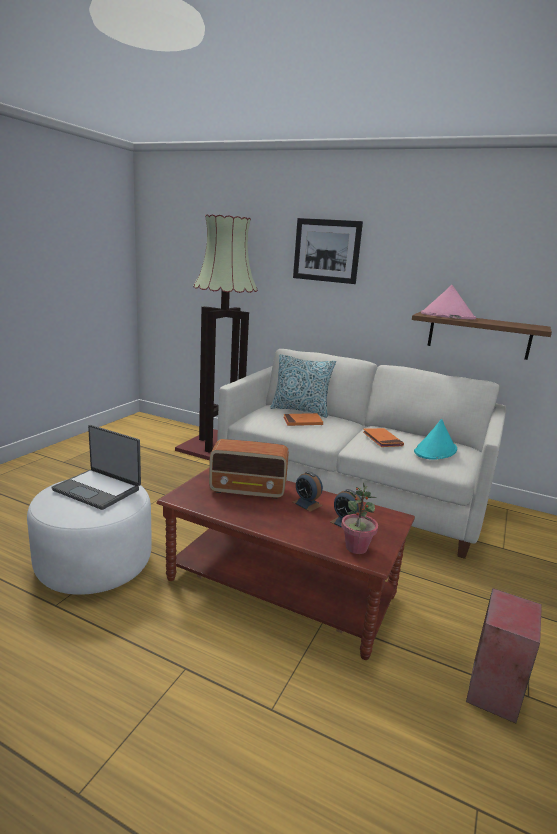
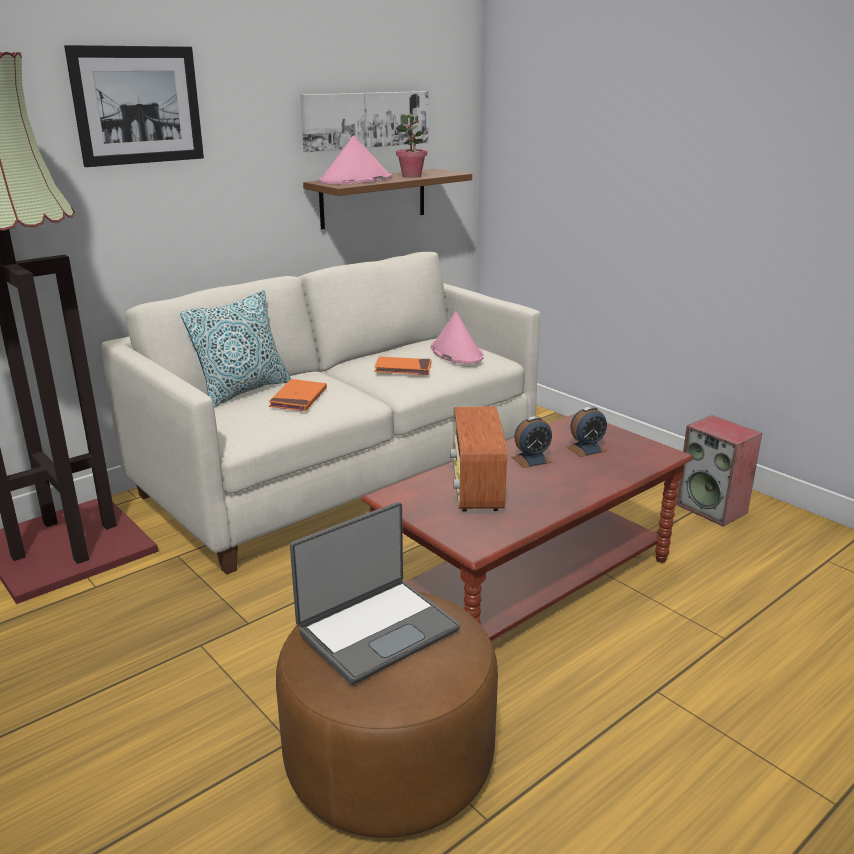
camera: 65 degrees left, 5 degrees up
(95, 565) = (389, 761): white ottoman -> brown ottoman
(249, 490) = (477, 489): radio -> radio turned 150 degrees clockwise
(356, 548) = (640, 456): potted plant -> potted plant (411, 176)
(435, 451) = (456, 353): turquoise hat -> pink hat
(484, 278) = (366, 120): none -> picture

